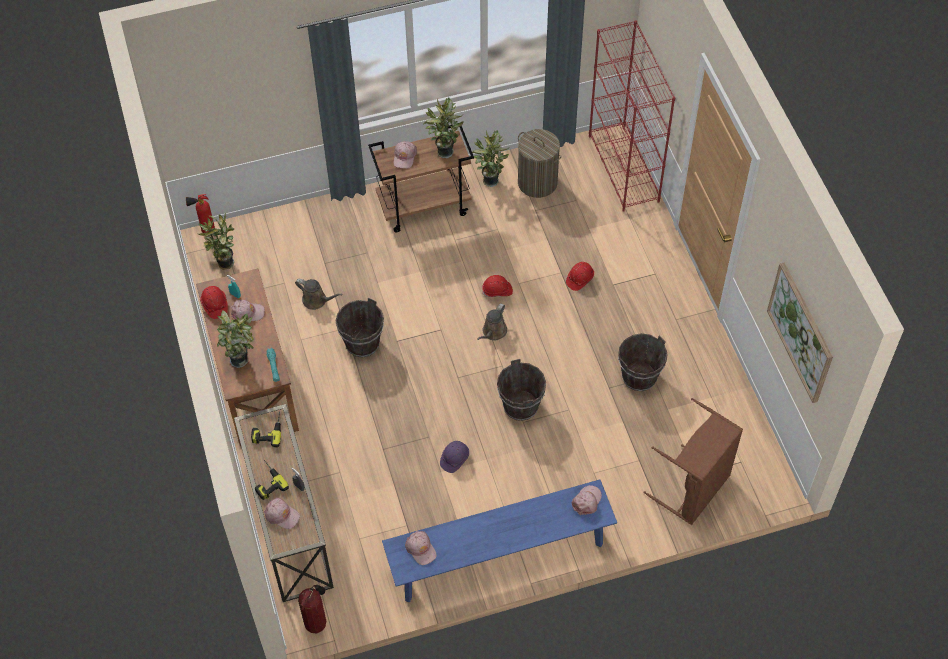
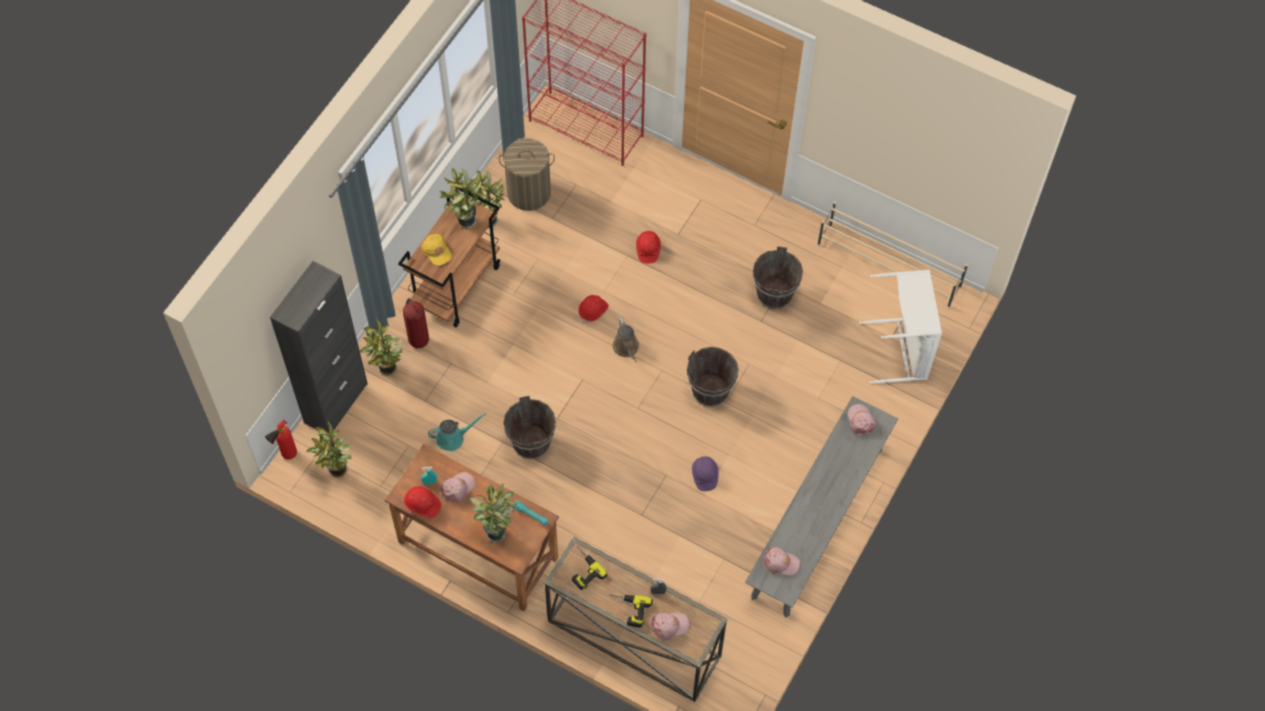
camera: 45 degrees left, 5 degrees up
(269, 222) = (336, 403): none -> black cabinet
(316, 300) = (453, 438): brown watering can -> turquoise watering can
(316, 622) = (737, 693): fire extinguisher -> fire extinguisher (417, 339)
(322, 225) = (387, 370): none -> potted plant
(404, 157) = (437, 251): pink cap -> yellow cap
(499, 556) = (817, 522): blue bench -> grey bench
(694, 490) = (902, 350): brown laundry basket -> white laundry basket
(749, 424) = (889, 266): none -> beige shoe rack
(801, 332) = (934, 157): picture -> none

